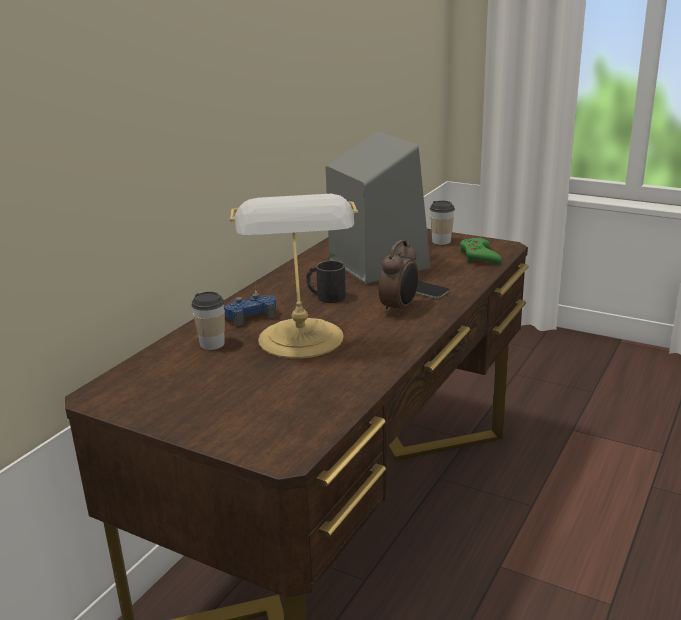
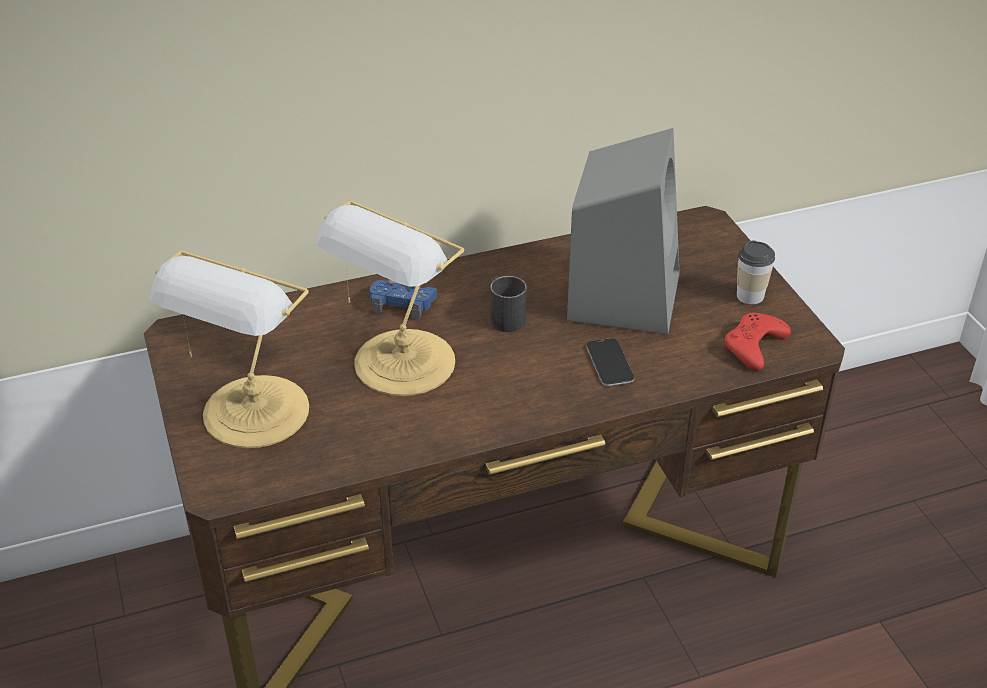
camera: 40 degrees right, 15 degrees up
(212, 344) = (326, 323): cup -> none
(240, 407) = (253, 415): none -> table lamp
(400, 309) = (547, 378): alarm clock -> none
(479, 256) = (754, 346): green game controller -> red game controller

